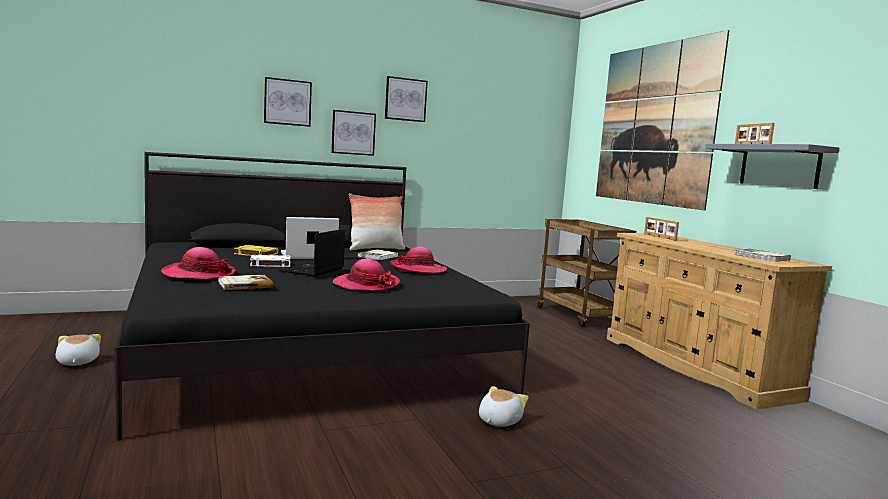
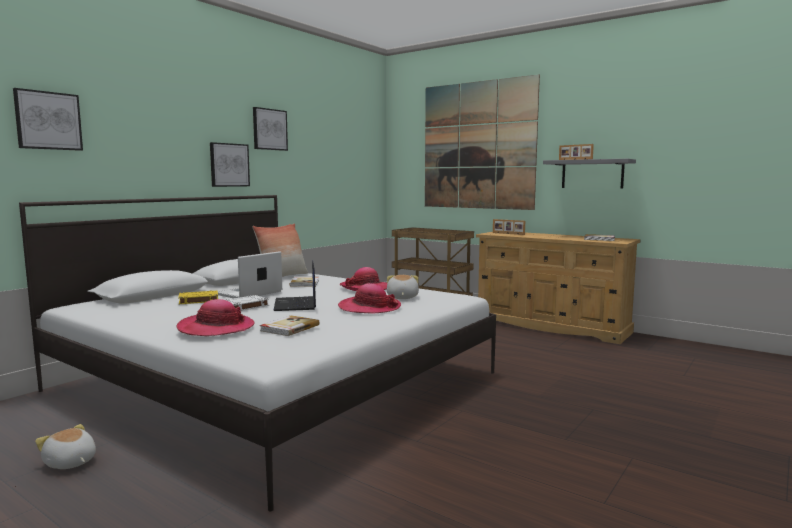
camera: 30 degrees left, 0 degrees up
(287, 102) = (167, 136): picture -> picture (48, 120)
(307, 346) = (276, 381): black bed -> white bed
(498, 421) = (511, 395): plush toy -> plush toy (402, 298)

